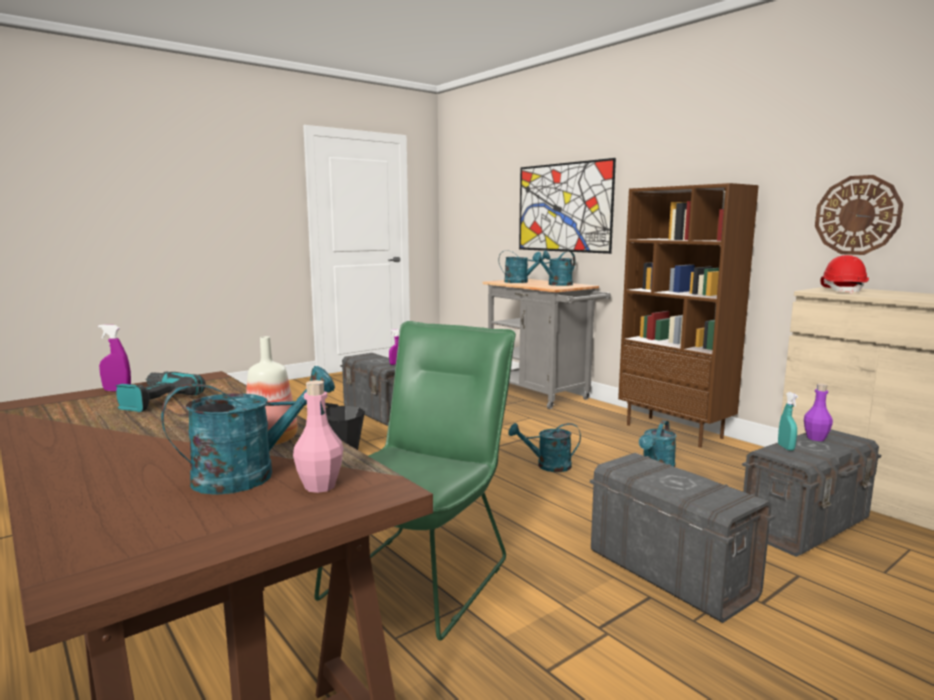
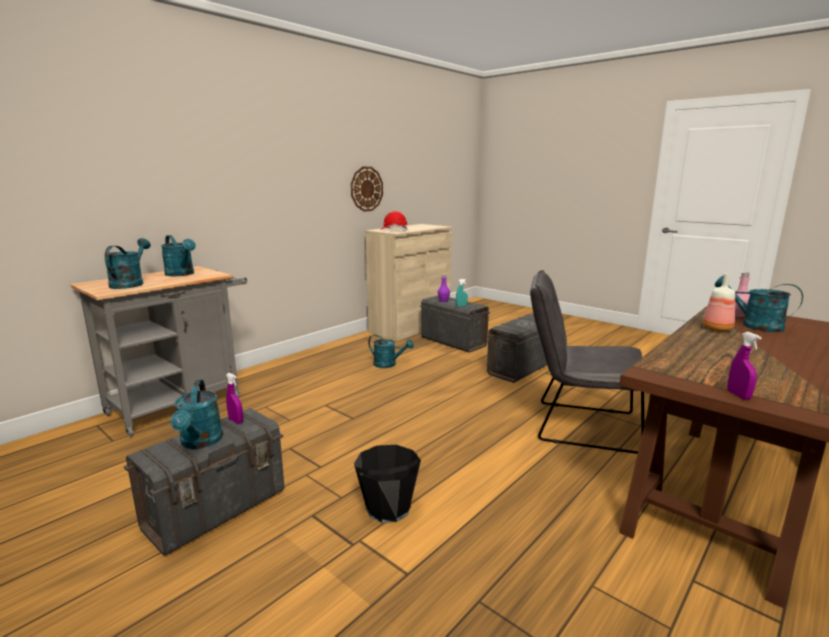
camera: 100 degrees left, 5 degrees up
(154, 400) = (727, 372): power drill -> none
(424, 572) = (577, 425): green chair -> grey chair
(547, 466) = (394, 396): turquoise watering can -> turquoise watering can (200, 442)
(563, 207) = (124, 184): picture -> none
(675, 431) = (312, 356): brown bookcase -> none

